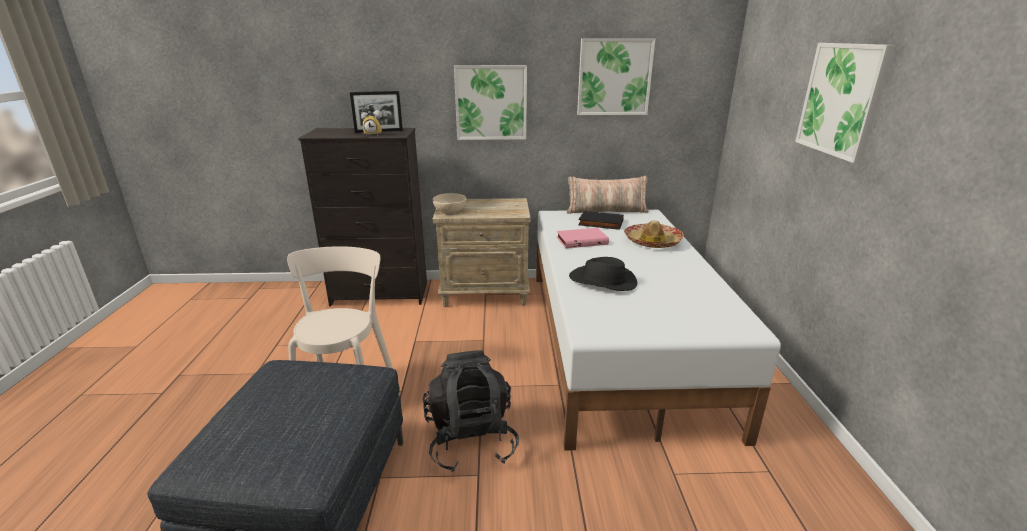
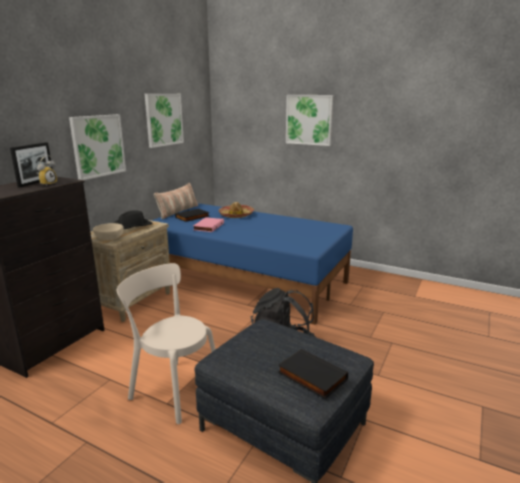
camera: 60 degrees left, 5 degrees down
(241, 448) = (311, 376): none -> black book
(603, 281) = (264, 235): black hat -> black hat (131, 226)
(619, 341) = (246, 280): white bed -> blue bed

